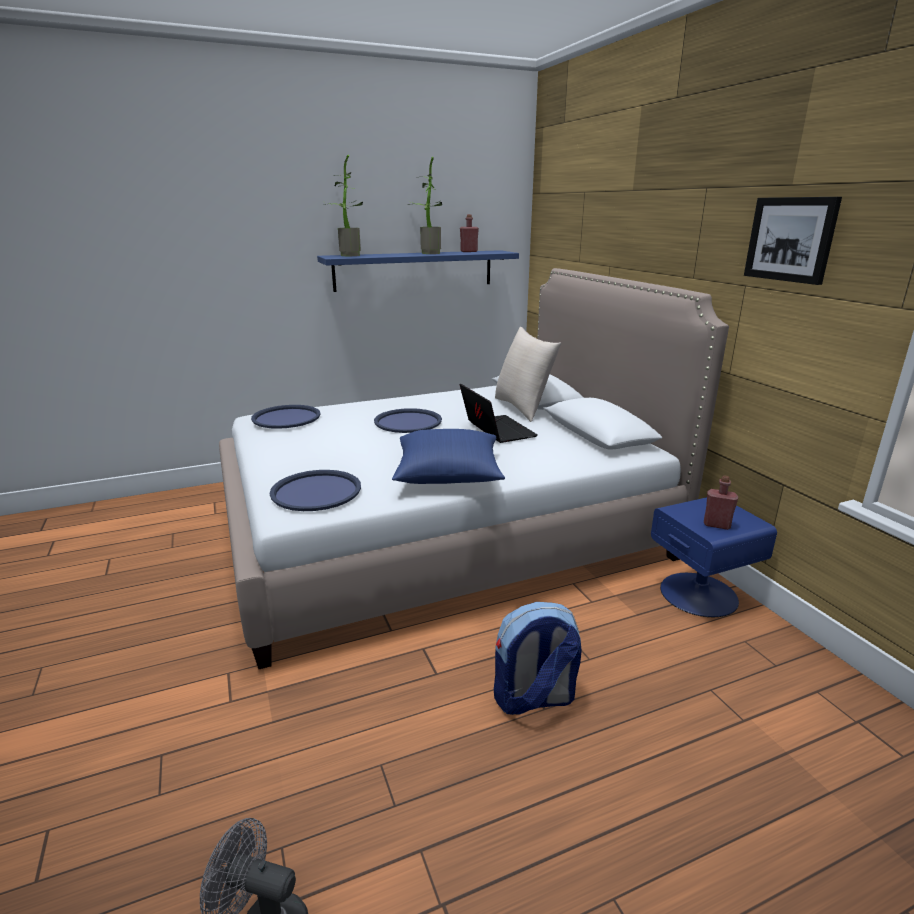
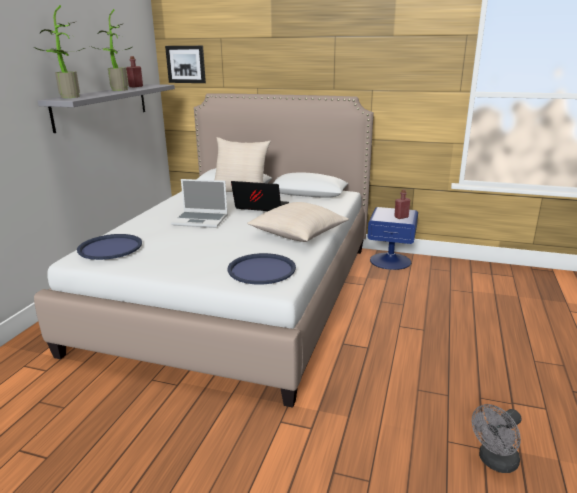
camera: 50 degrees left, 0 degrees up
(408, 422) = (201, 220): blue tray -> laptop
(414, 270) = (102, 106): blue shelf -> grey shelf
(448, 474) = (298, 234): blue pillow -> beige pillow
(533, 699) = (415, 329): backpack -> none
(791, 239) = (399, 63): picture -> picture (186, 64)

